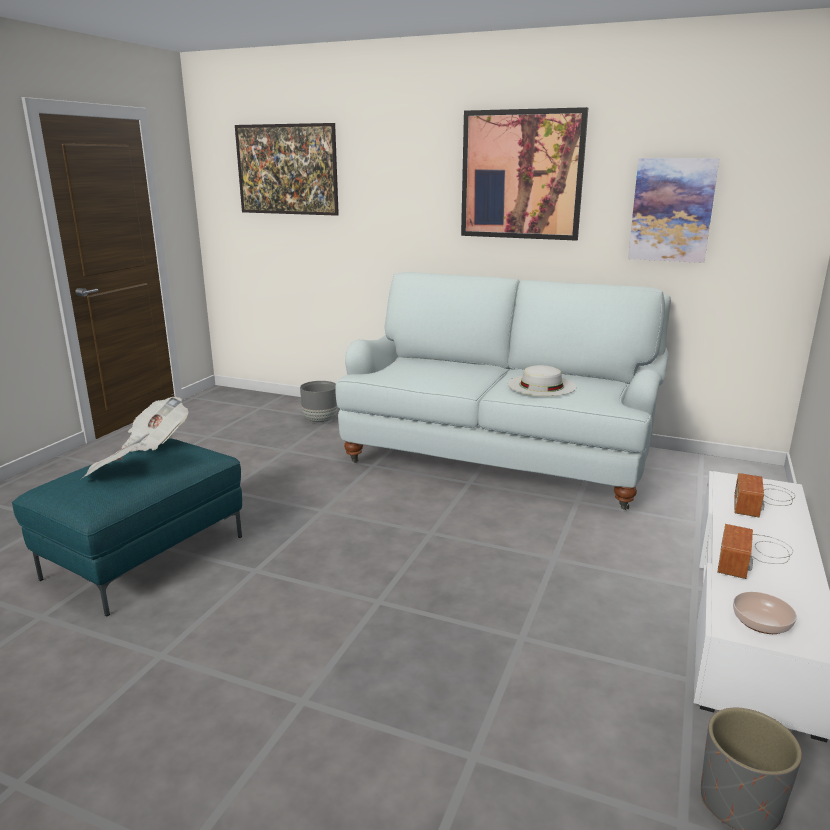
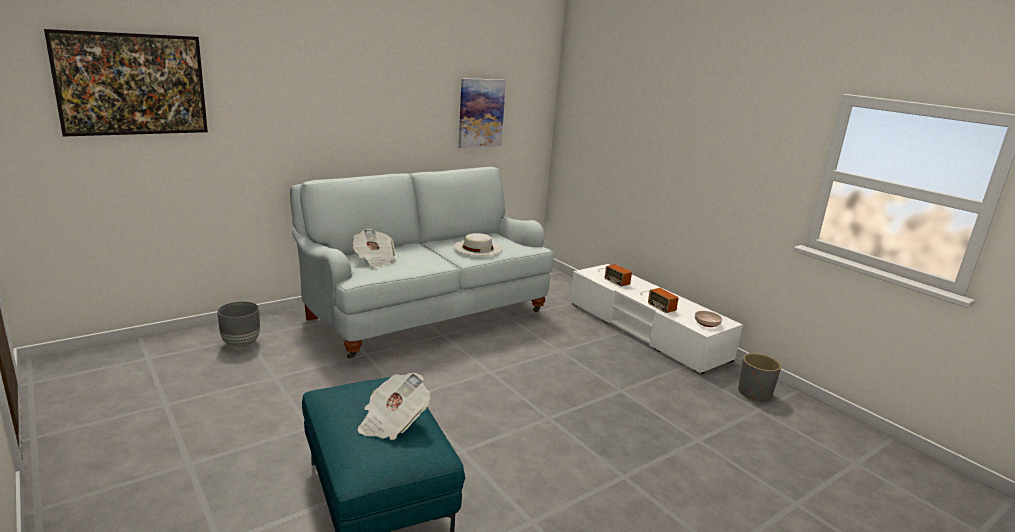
camera: 60 degrees left, 0 degrees up
(156, 441) = (342, 392): newspaper -> newspaper (374, 259)
(521, 175) = (385, 90): picture -> none

